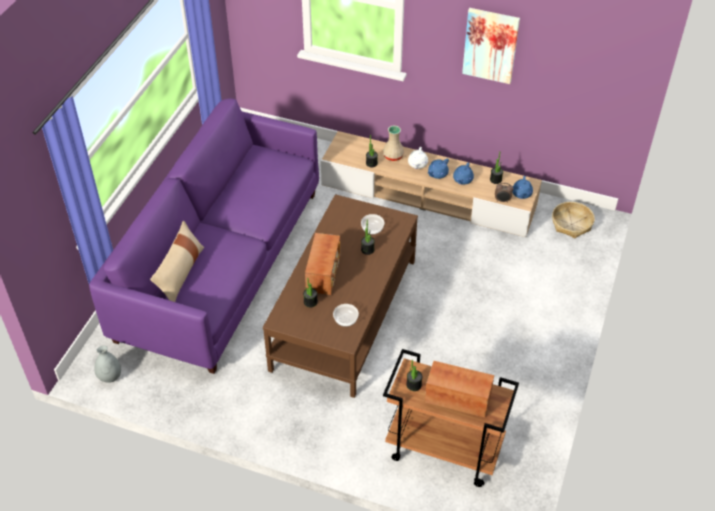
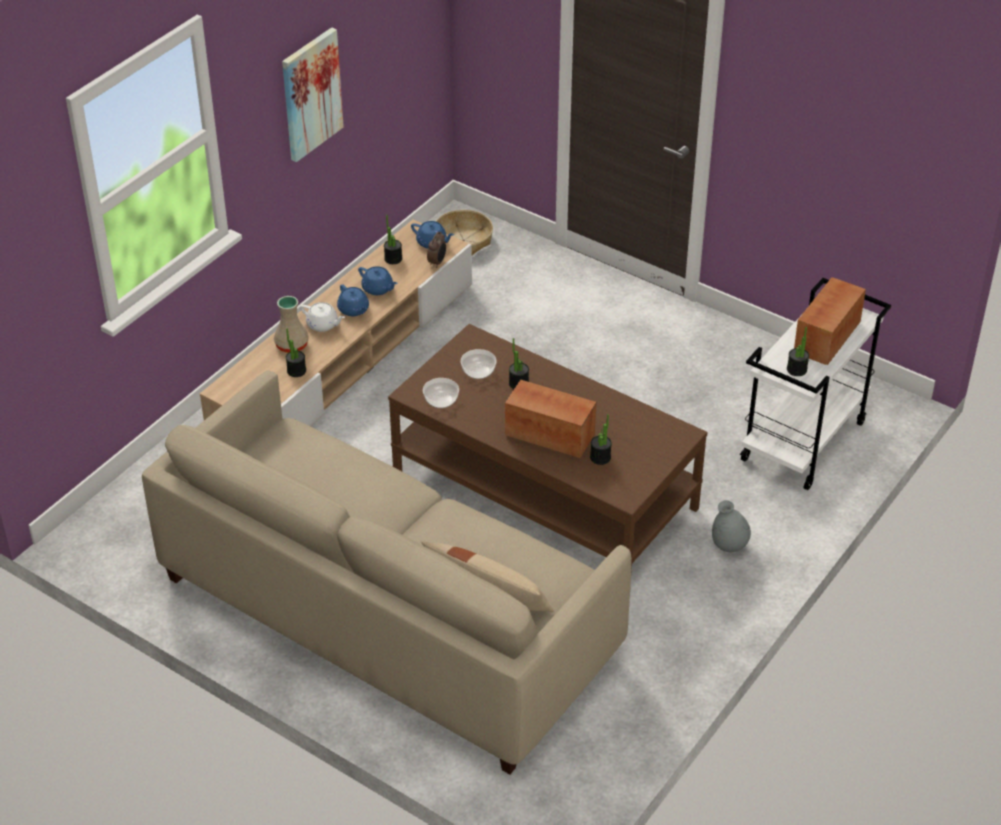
camera: 75 degrees left, 5 degrees down
(110, 377) = (581, 784): grey vase -> grey vase (729, 546)
(220, 264) = (386, 616): purple sofa -> beige sofa
(346, 320) = (645, 428): bowl -> bowl (441, 400)
(442, 450) = (803, 443): brown cart -> white cart

